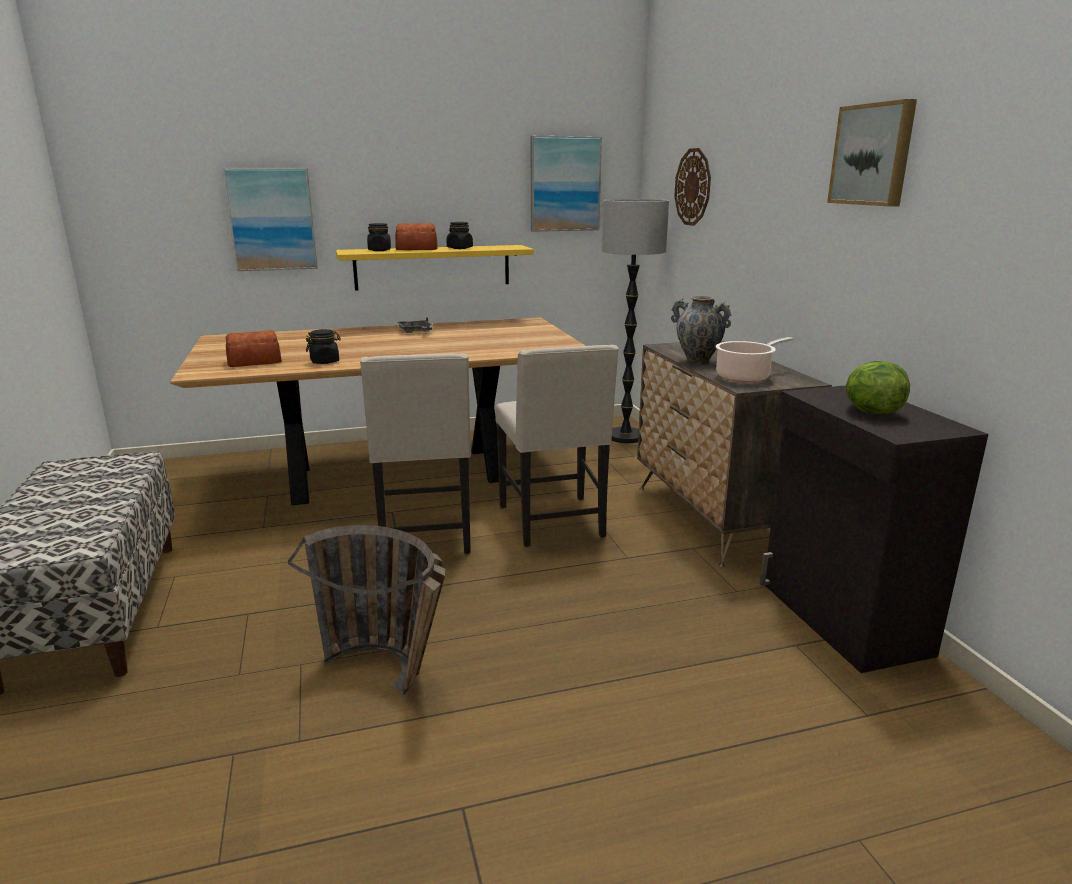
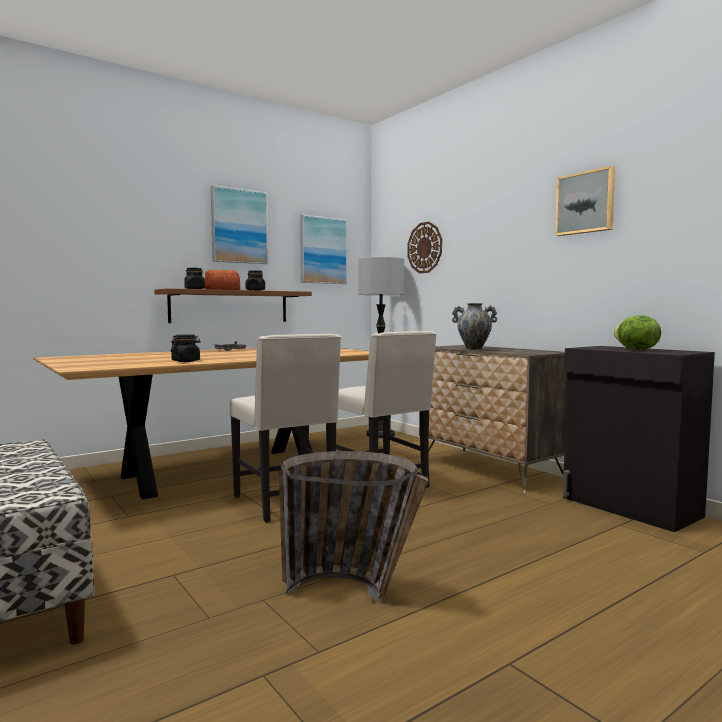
camera: 20 degrees left, 15 degrees down
(253, 362) = (119, 363): bread -> none
(272, 219) = (102, 262): picture -> picture (239, 226)
(432, 267) = (230, 306): yellow shelf -> brown shelf
(745, 377) = (518, 352): cooking pot -> none

